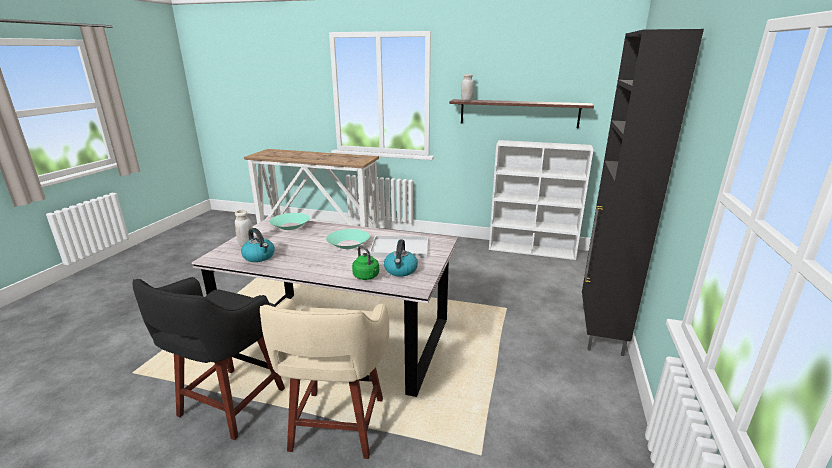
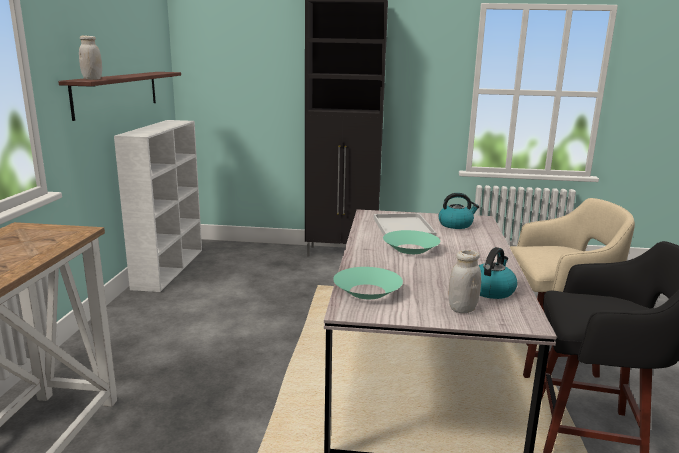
camera: 100 degrees left, 5 degrees down
(367, 277) = (482, 235): green kettle -> none

